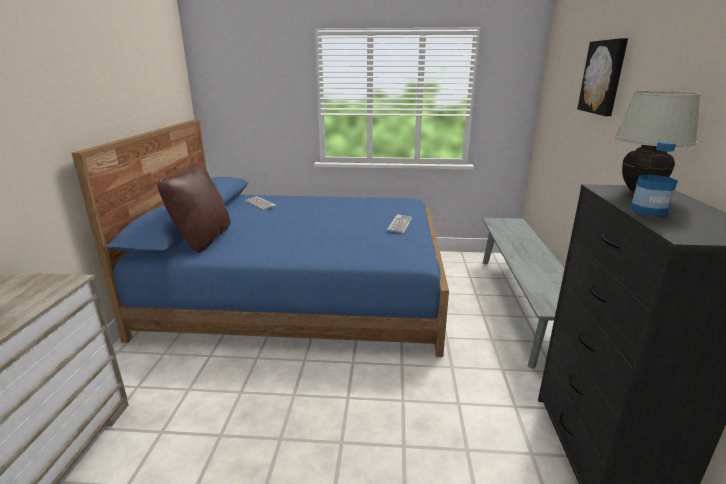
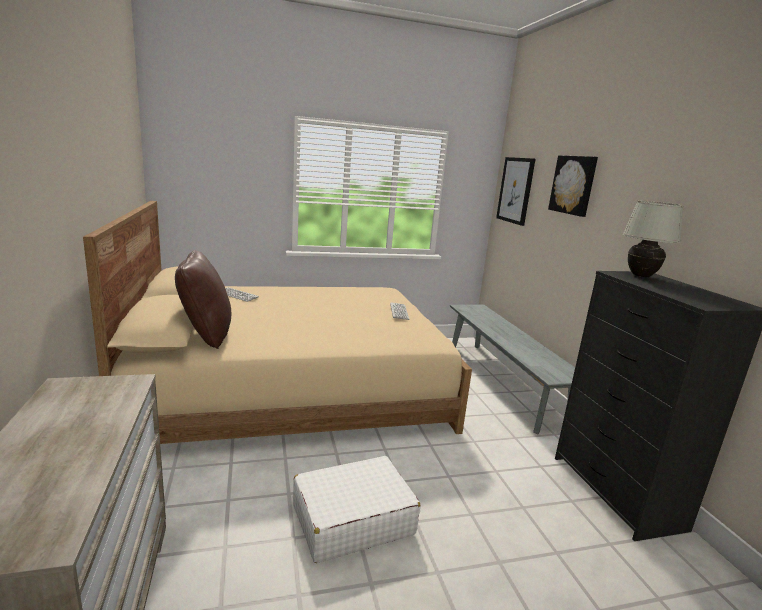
camera: 20 degrees left, 5 degrees down
(281, 428) = (352, 519): none -> white suitcase
(301, 290) = (292, 386): blue bed -> beige bed
(555, 89) = (515, 190): none -> picture
(648, 211) = (663, 289): bottle -> none

